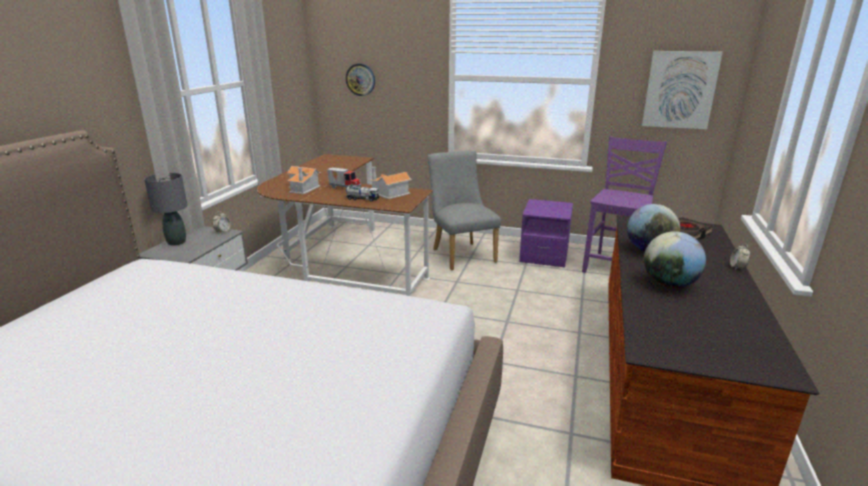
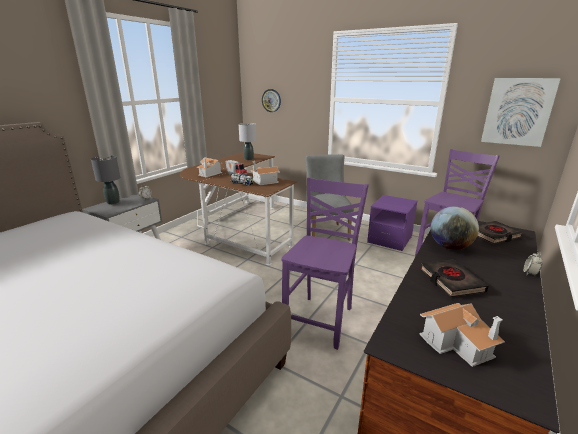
camera: 15 degrees right, 0 degrees up
(341, 164) = (248, 159): none -> grey table lamp
(508, 359) = (321, 320): none -> purple chair
(669, 284) = (450, 281): globe -> black book
(706, 340) = (457, 343): none -> toy house

